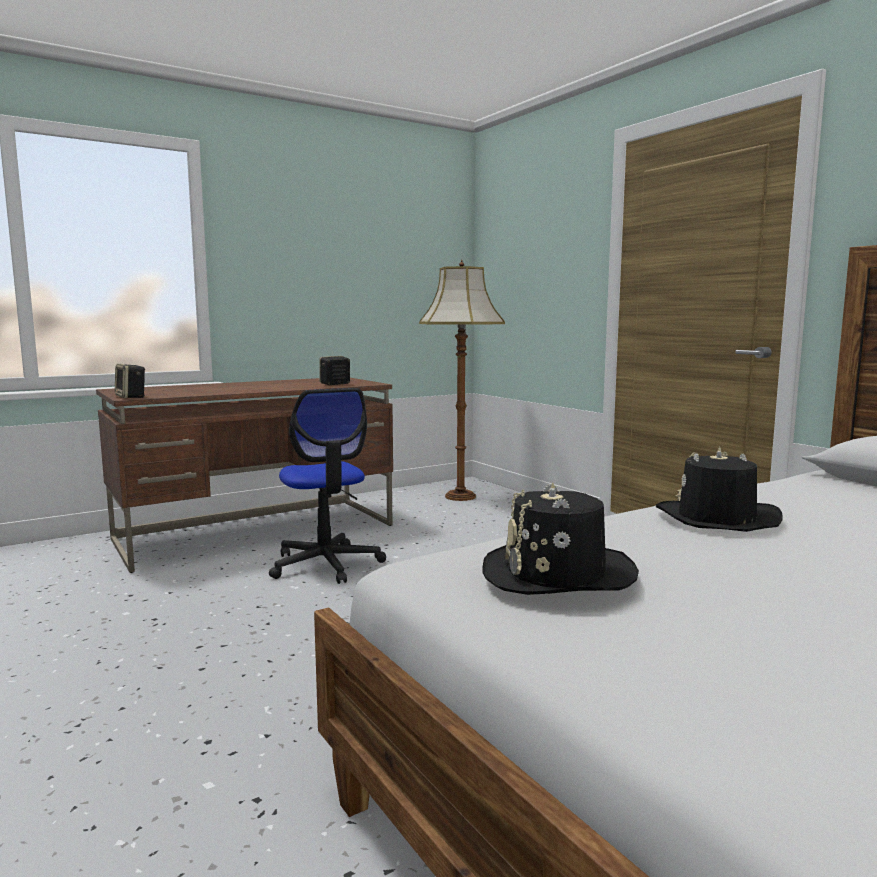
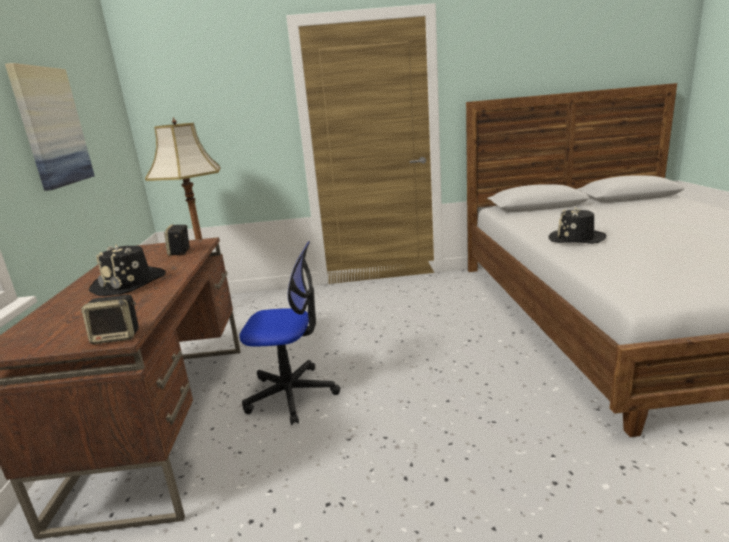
camera: 60 degrees left, 10 degrees up
(324, 258) = (51, 127): none -> picture
(558, 574) = (668, 272): black hat -> black hat (129, 283)

